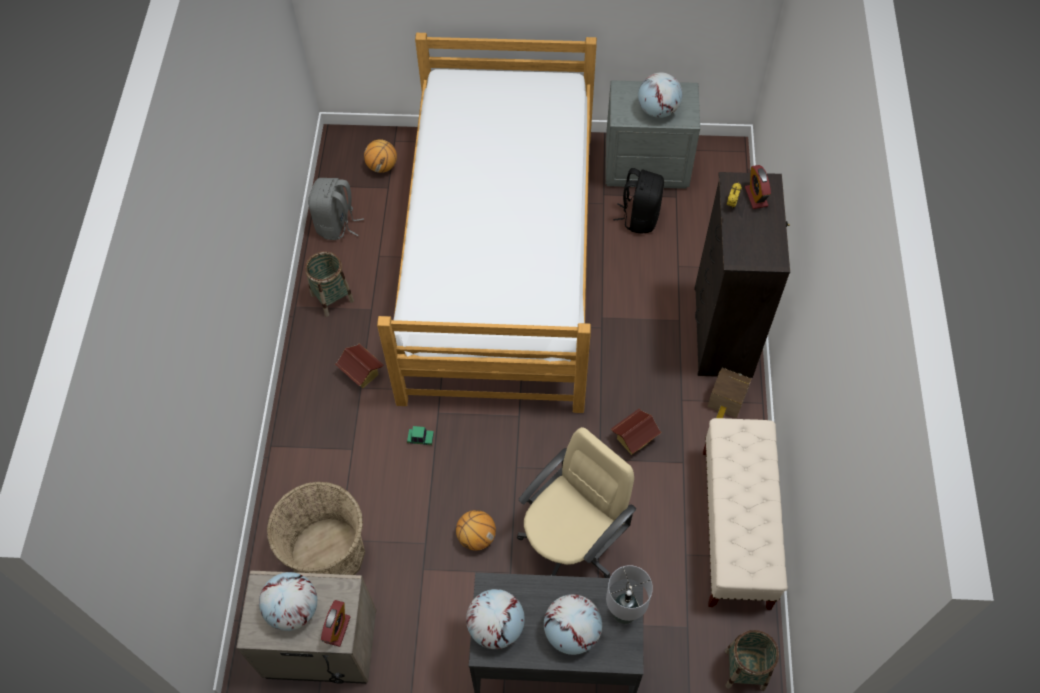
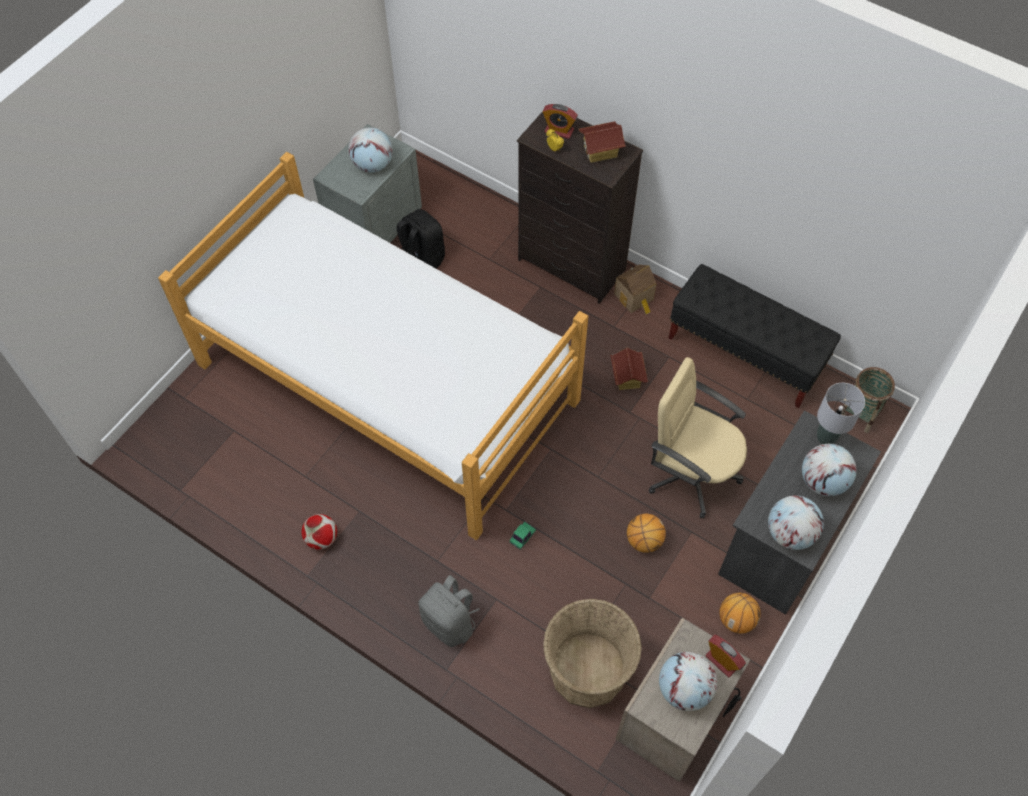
camera: 60 degrees left, 0 degrees up
(332, 298) = (322, 538): basket -> football
(337, 225) = (241, 494): grey backpack -> grey backpack (450, 622)
(361, 374) = (423, 553): toy house -> toy house (600, 152)
(382, 166) = (205, 423): basketball -> basketball (736, 619)
(571, 543) = (691, 472): beige office chair -> beige office chair turned 45 degrees counterclockwise
(735, 528) = (745, 354): beige bench -> black bench

